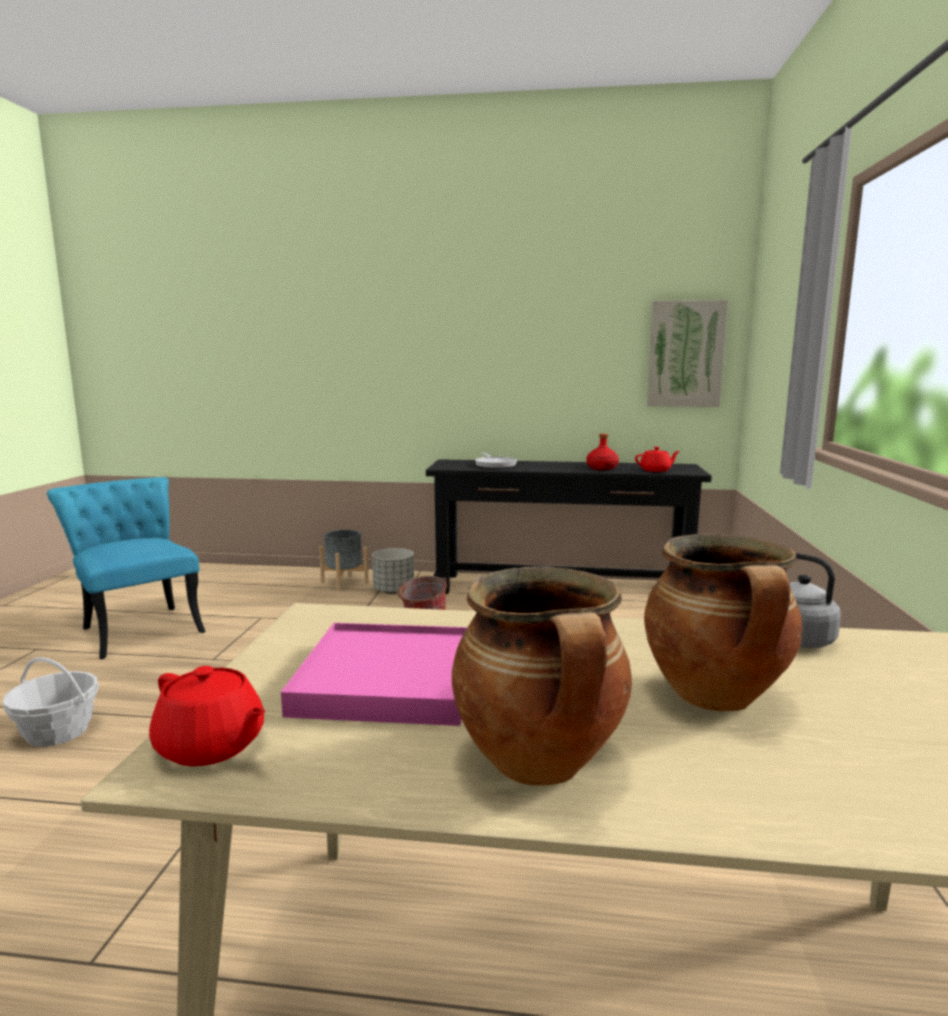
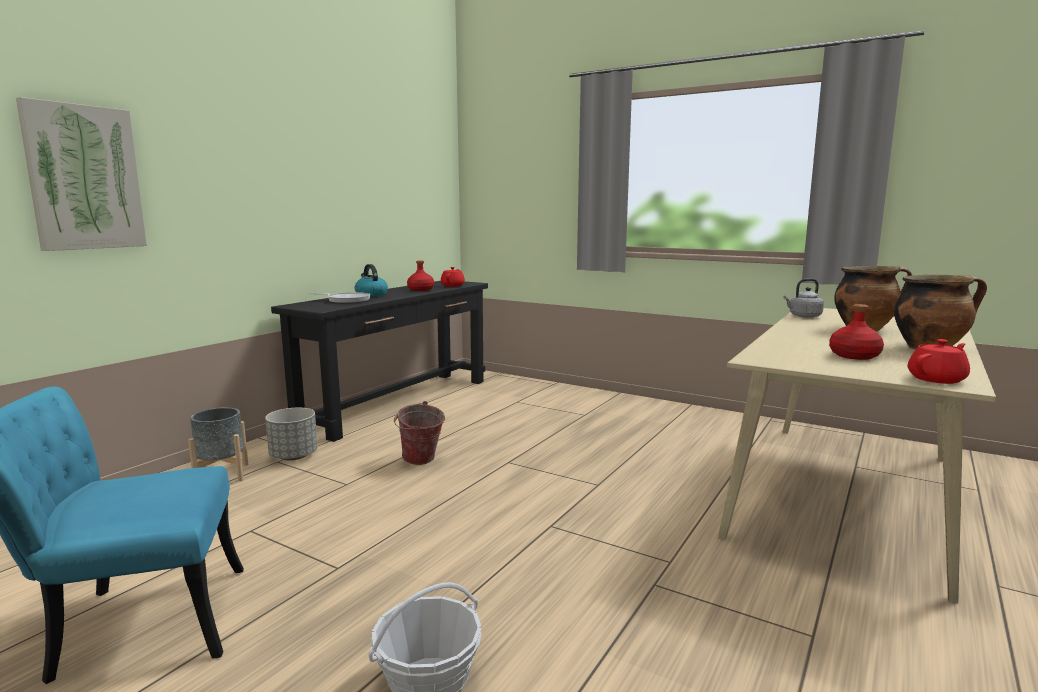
camera: 65 degrees left, 0 degrees up
(389, 679) = (855, 356): pink tray -> red bottle
(538, 464) = (371, 295): none -> kettle
(685, 354) = (431, 194): picture -> picture (84, 178)

